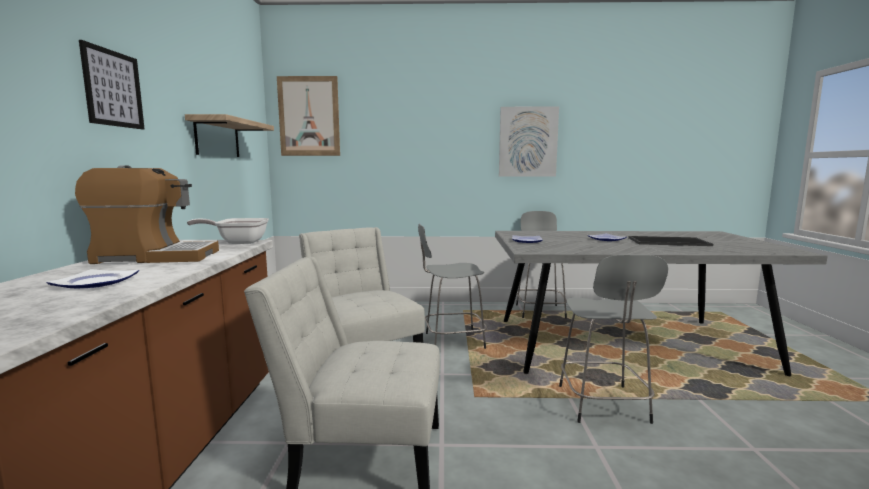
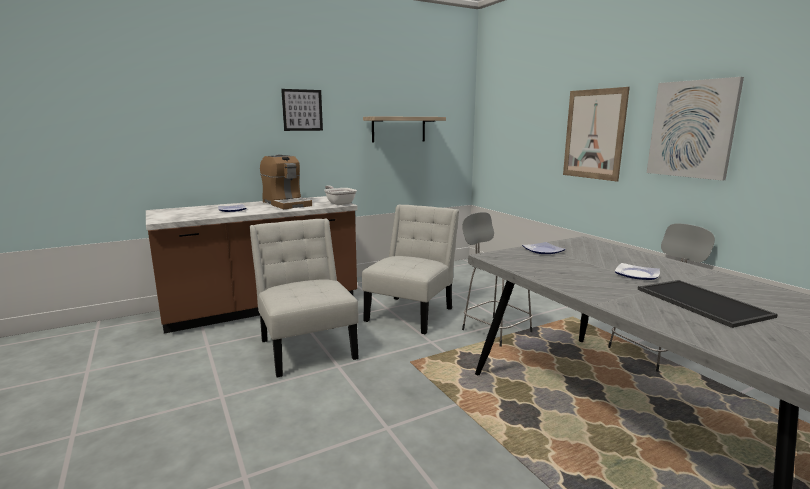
camera: 60 degrees right, 5 degrees up
(309, 116) = (497, 103): picture -> picture (594, 134)
(603, 405) = (461, 423): grey stool -> none

